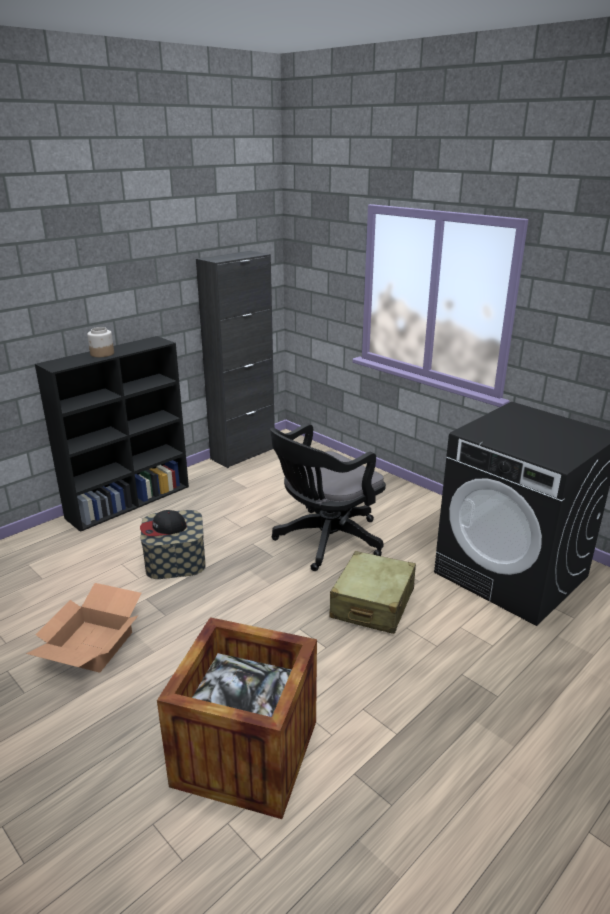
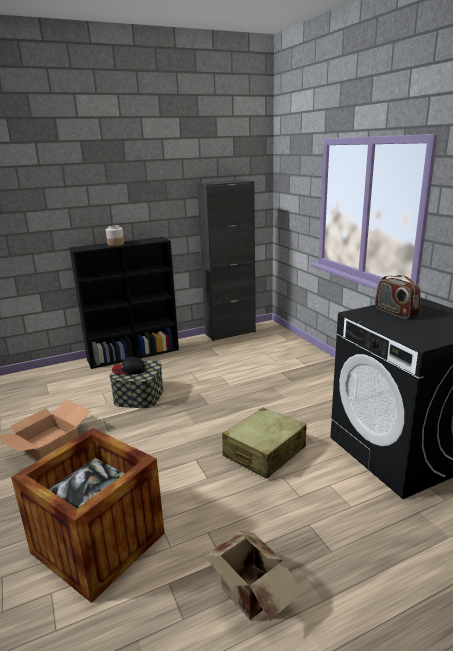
camera: 20 degrees right, 5 degrees down
(324, 541) = (253, 400): black office chair -> none
(444, 763) = (249, 597): none -> cardboard box
(507, 426) = (395, 312): none -> radio

